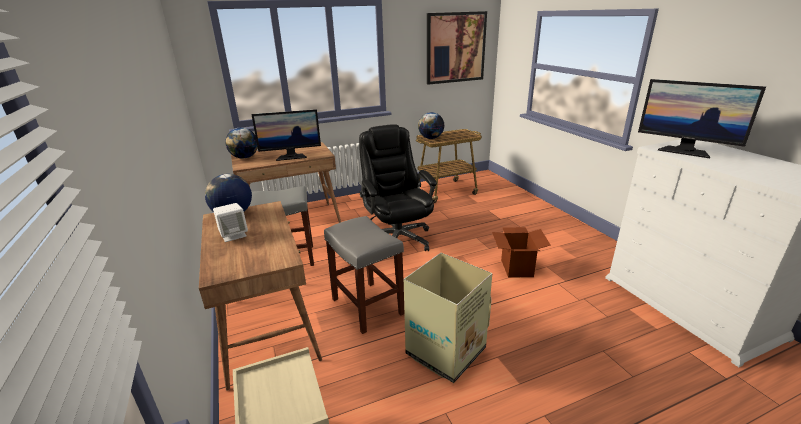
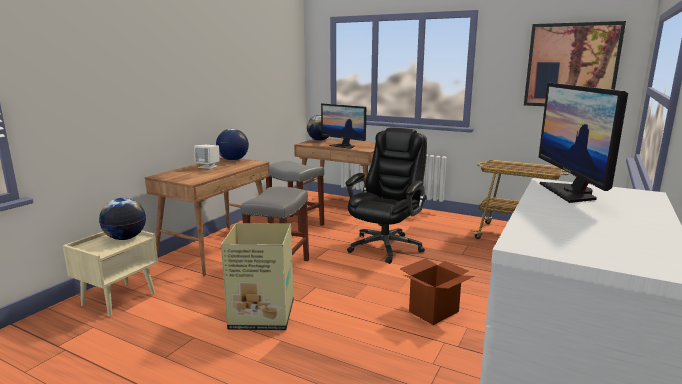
camera: 50 degrees right, 10 degrees down
(430, 138) = (497, 164): globe -> globe (125, 238)

